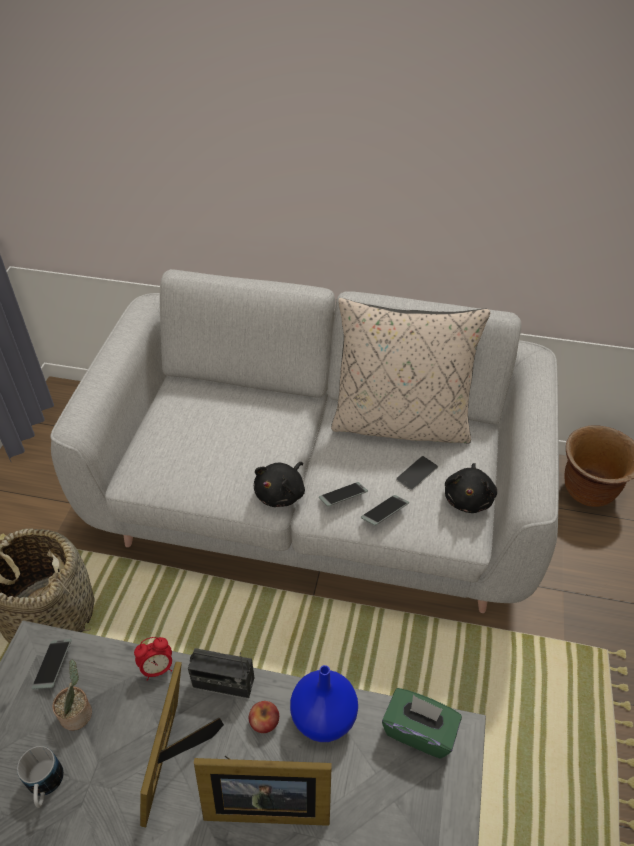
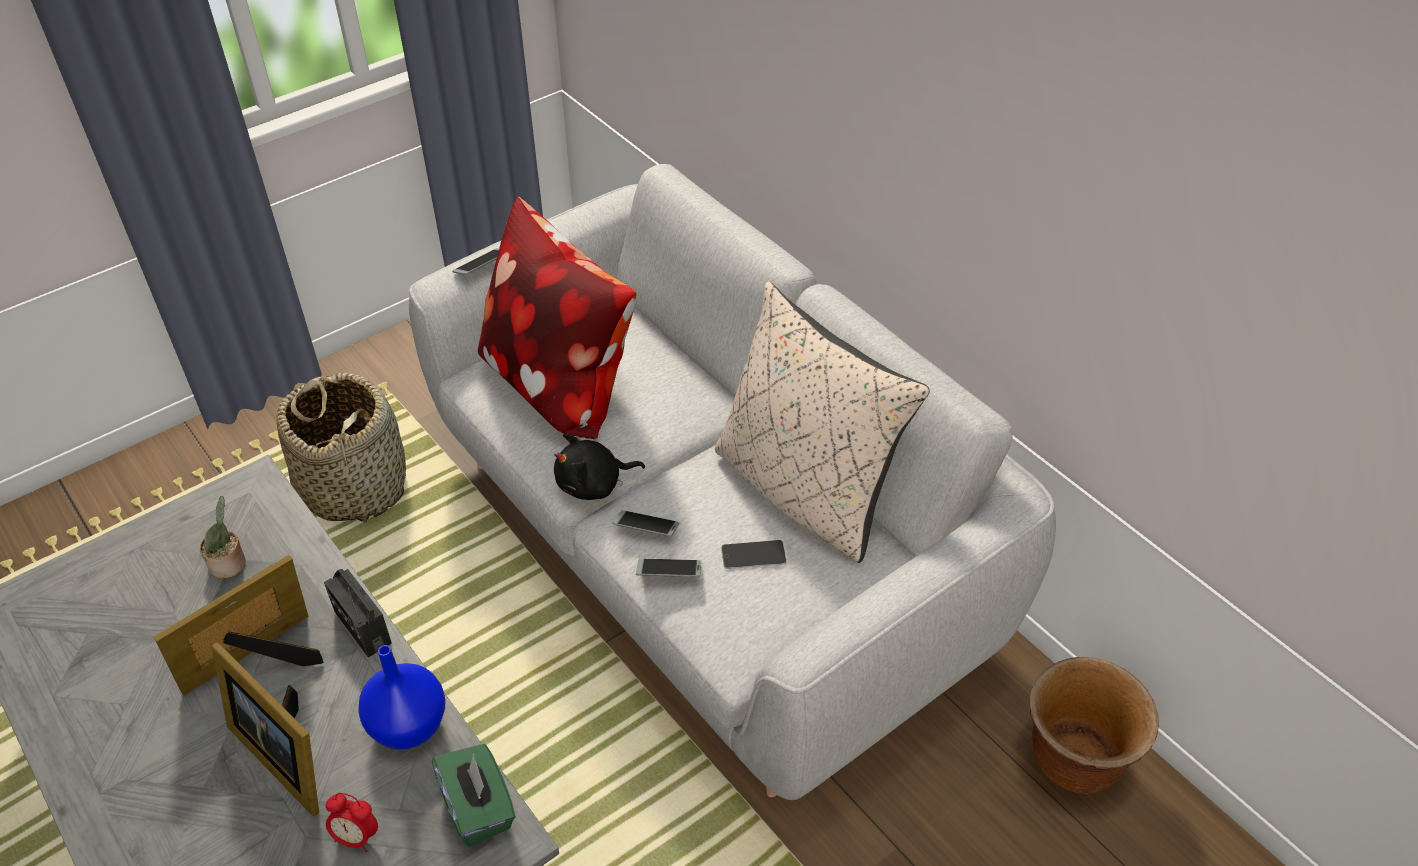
camera: 40 degrees right, 0 degrees up
(45, 786) = (151, 604): mug -> none
(53, 666) = (251, 511): phone -> phone (482, 266)
(157, 668) = (324, 574): alarm clock -> alarm clock (356, 837)
(194, 446) = (559, 382): none -> pillow
(264, 721) = (358, 687): apple -> none
(468, 498) = (782, 620): black plush toy -> none

